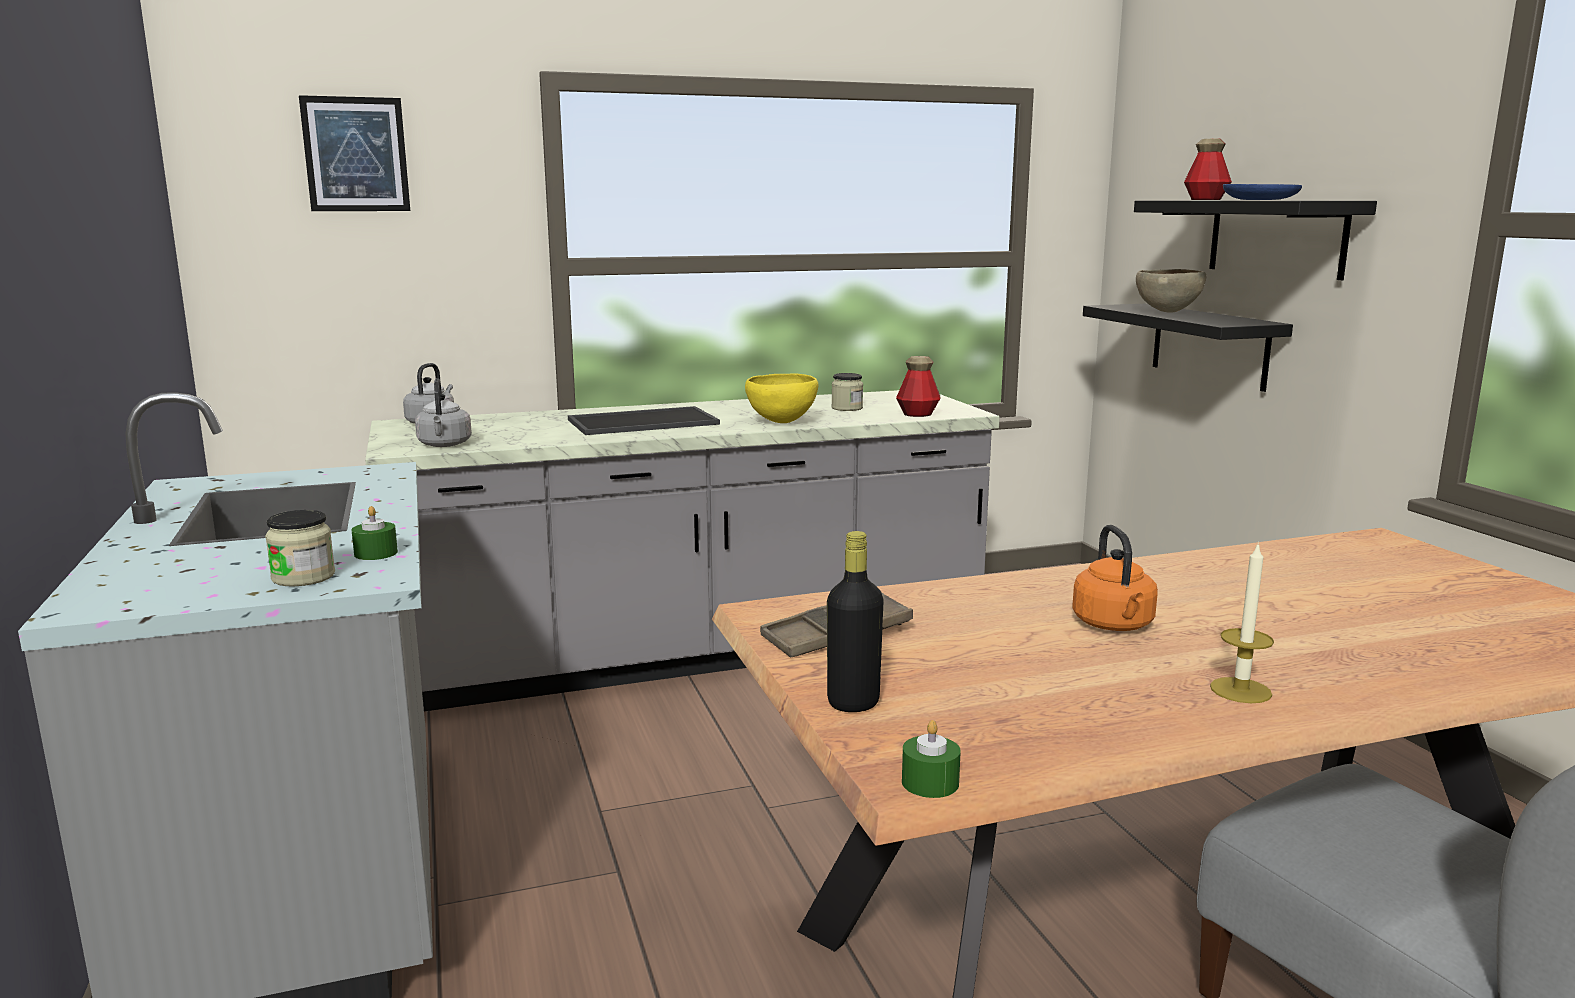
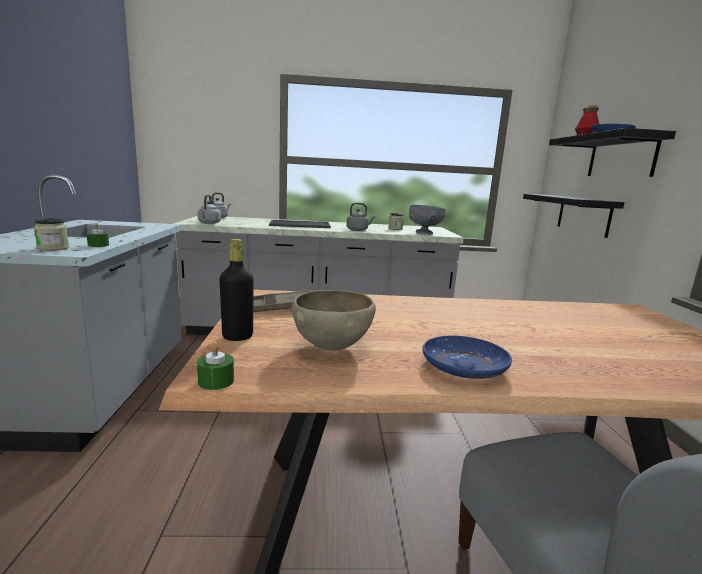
camera: 15 degrees right, 0 degrees up
(356, 154) = (204, 106): picture -> none
(782, 422) = (358, 230): yellow bowl -> grey kettle
(917, 414) = (424, 233): bottle -> grey bowl
(1114, 625) = (427, 325): orange kettle -> none
(1167, 312) = (562, 196): brown bowl -> brown bowl (332, 347)
(1240, 690) = (464, 367): candle -> blue plate

